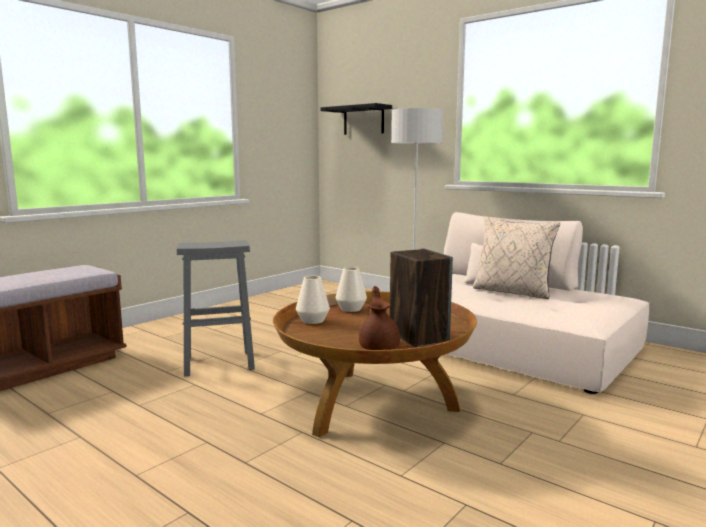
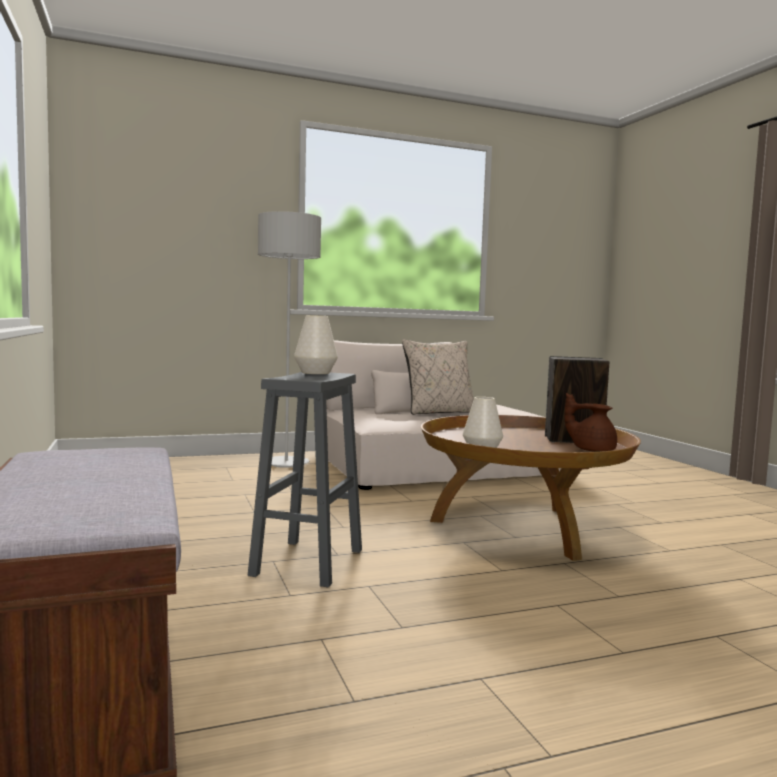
camera: 60 degrees left, 5 degrees down
(351, 309) = (454, 438): white vase -> white vase (315, 373)
(363, 120) = (151, 218): black shelf -> none

